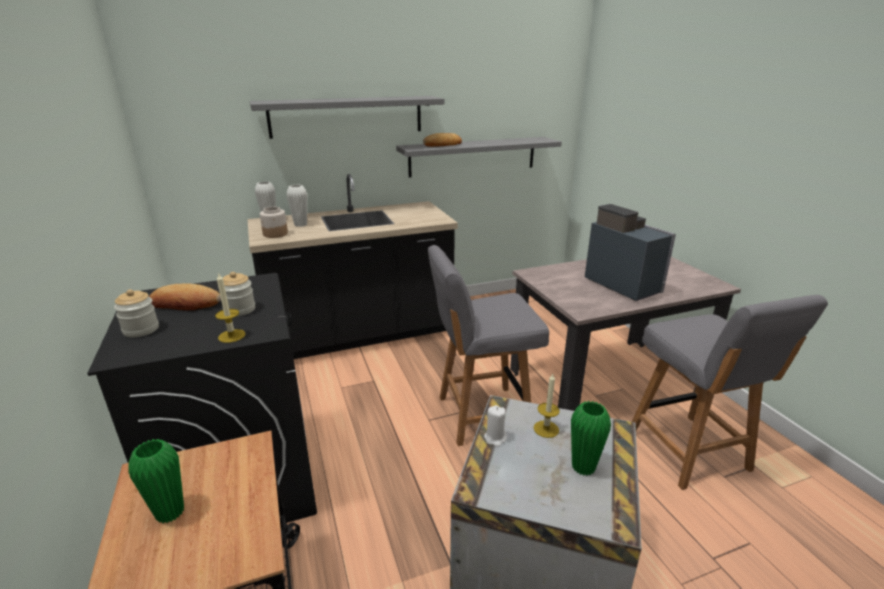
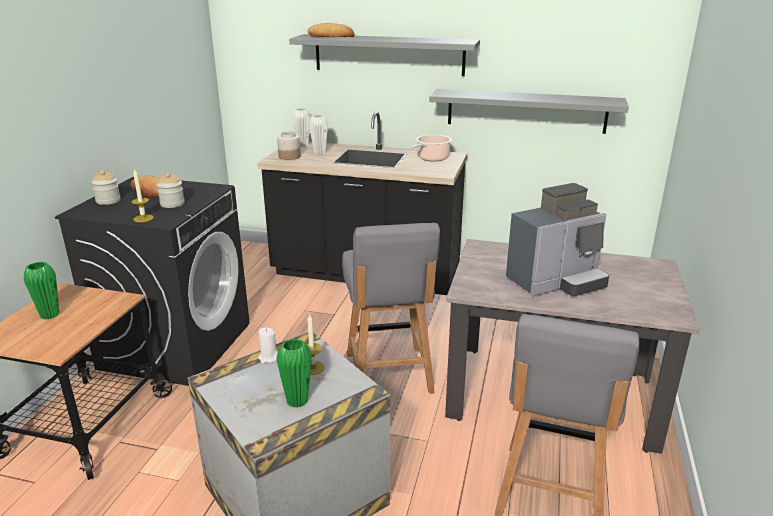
camera: 35 degrees right, 0 degrees up
(410, 210) = (431, 158): none -> cooking pot
(442, 145) = (481, 93): bread -> bread (331, 36)
(481, 415) = (388, 374): grey chair -> grey chair turned 120 degrees counterclockwise
(622, 284) = (556, 282): coffee machine -> coffee machine turned 60 degrees clockwise

